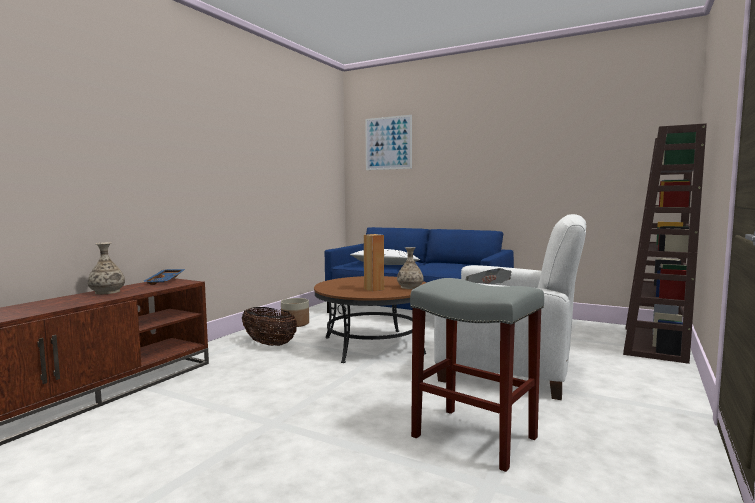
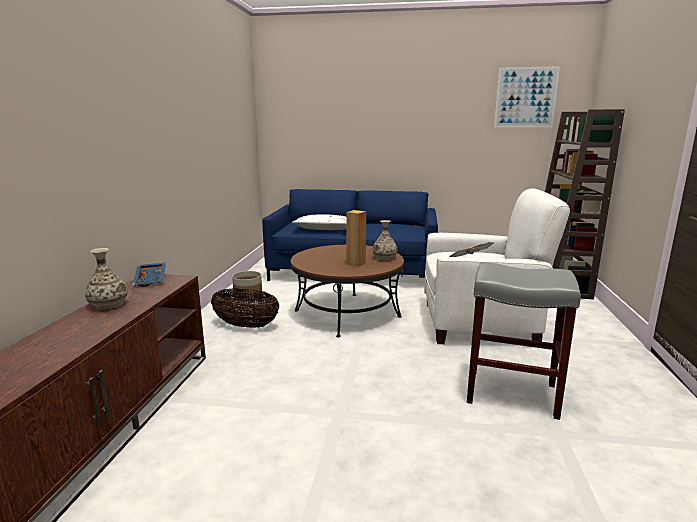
camera: 20 degrees left, 10 degrees up
(388, 143) = (307, 101): picture -> picture (525, 97)

